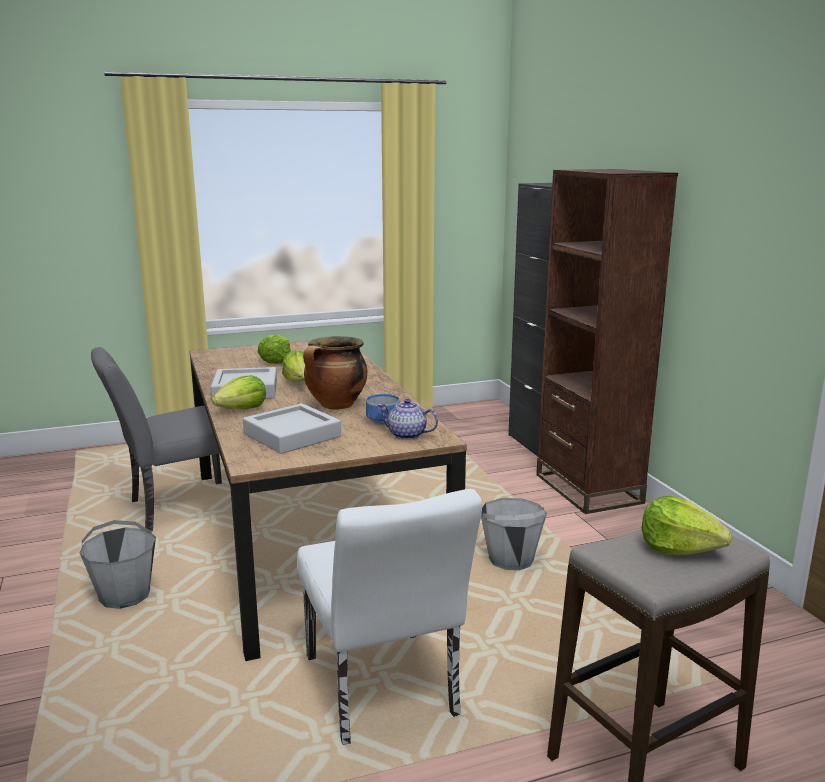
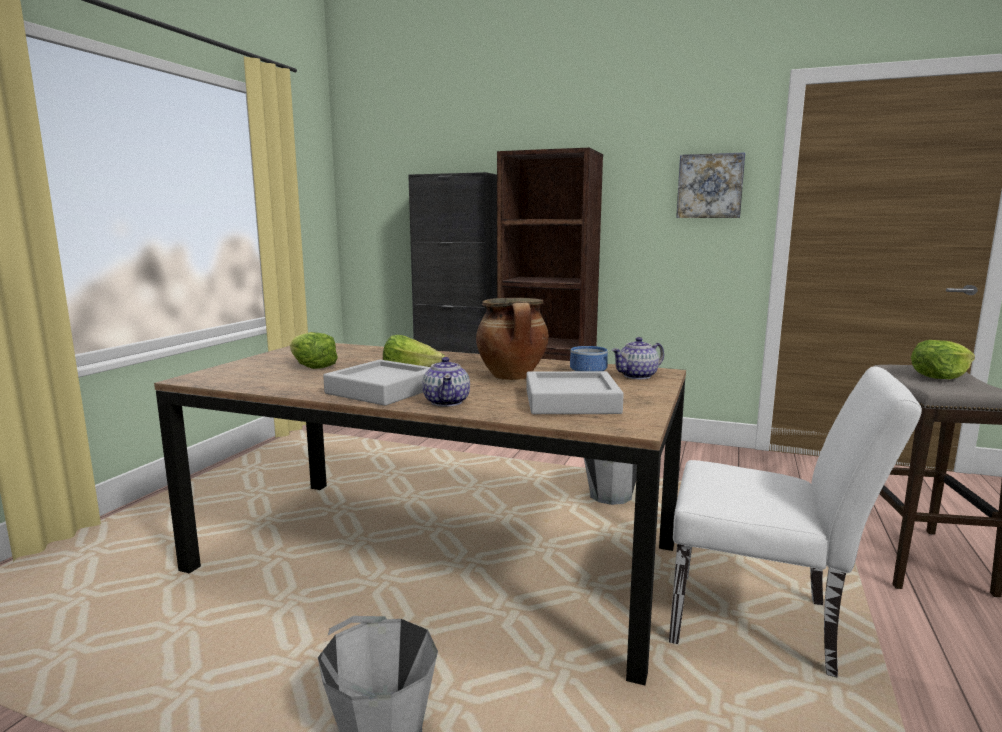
camera: 50 degrees left, 5 degrees down
(176, 508) = (221, 616): grey chair -> none
(242, 409) = (447, 402): lettuce -> teapot
(774, 227) = (710, 186): none -> picture

